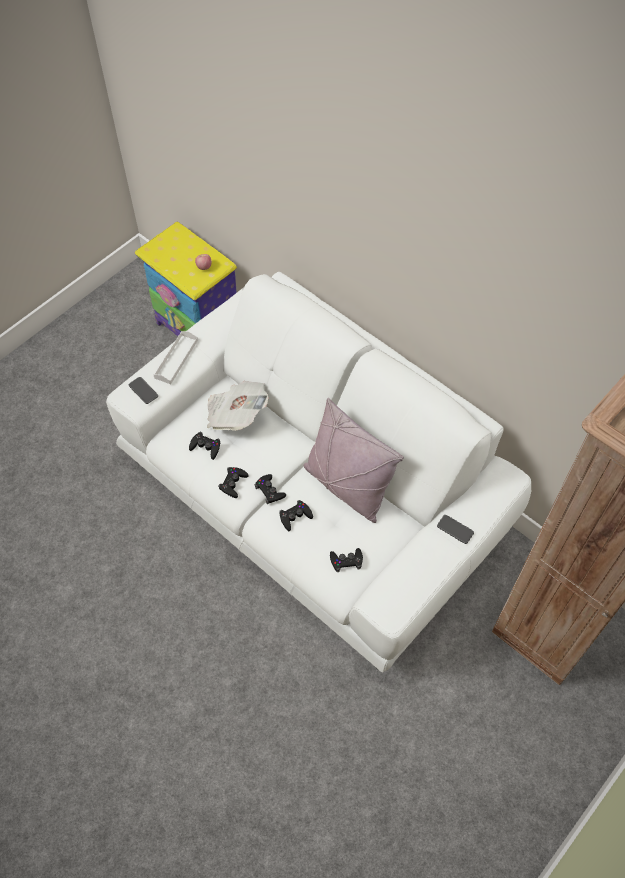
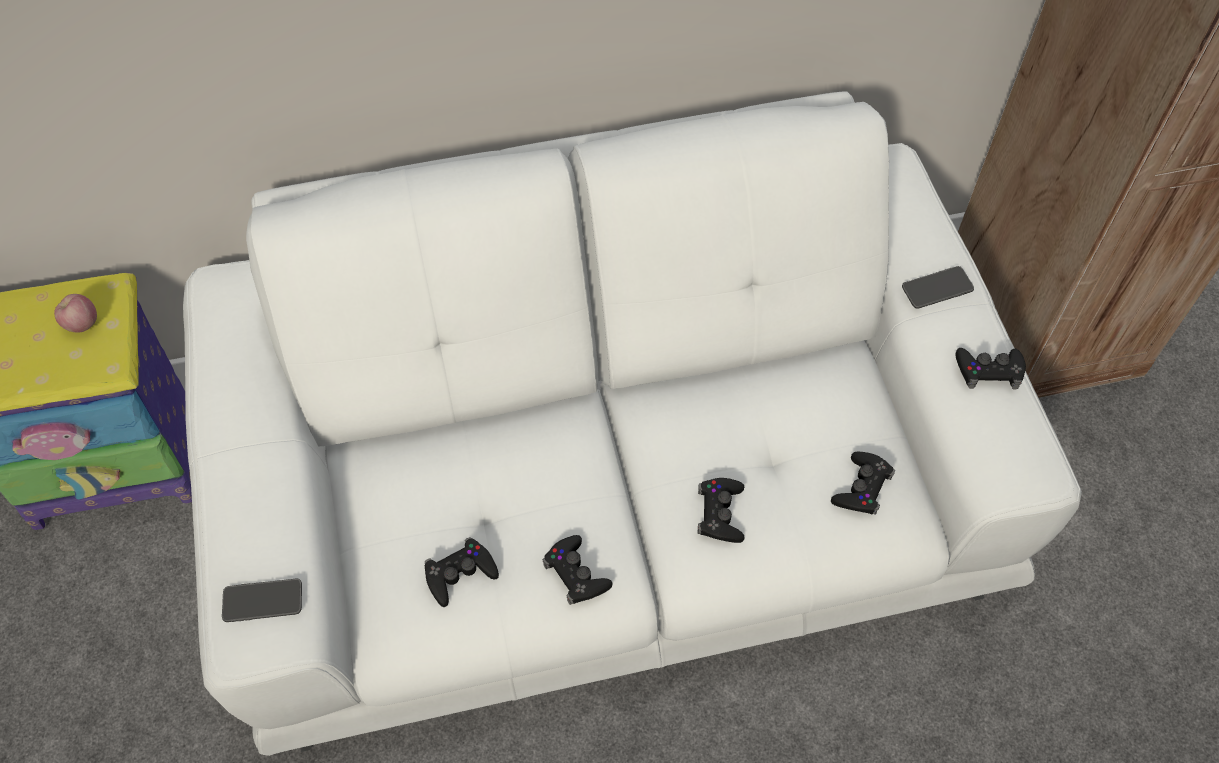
camera: 55 degrees left, 0 degrees up
(176, 359) = (243, 497): white tray -> none
(236, 414) = (432, 481): newspaper -> none
(269, 491) = (637, 523): black game controller -> black game controller (988, 371)
(346, 486) = (717, 400): purple pillow -> none

